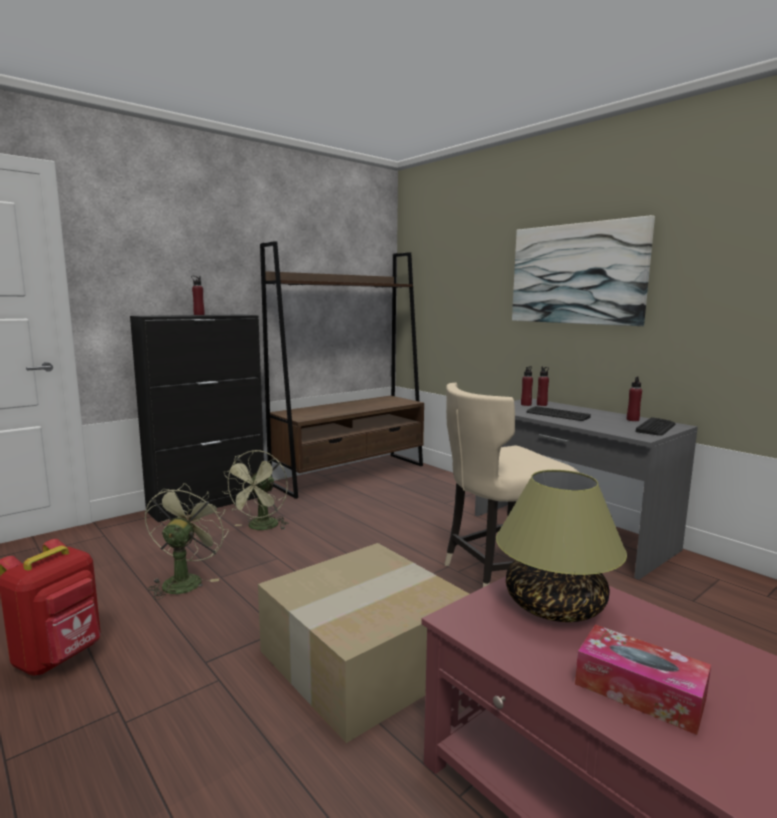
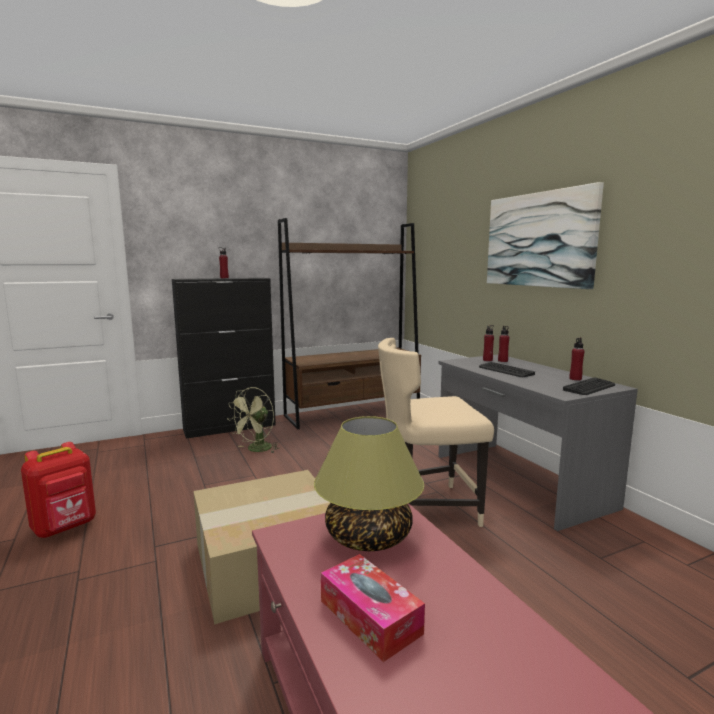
camera: 15 degrees right, 0 degrees up
(185, 580) = (177, 484): green fan -> none

